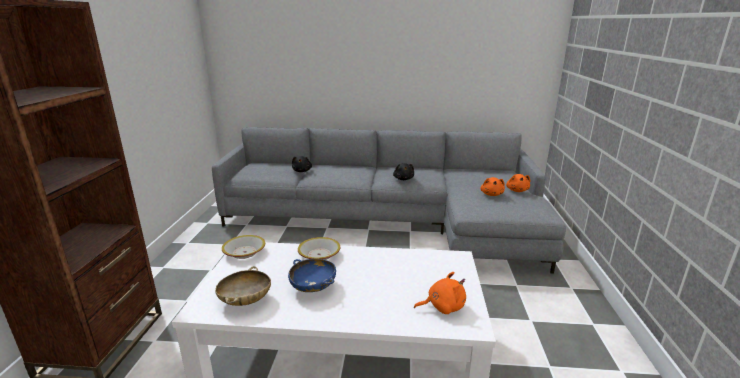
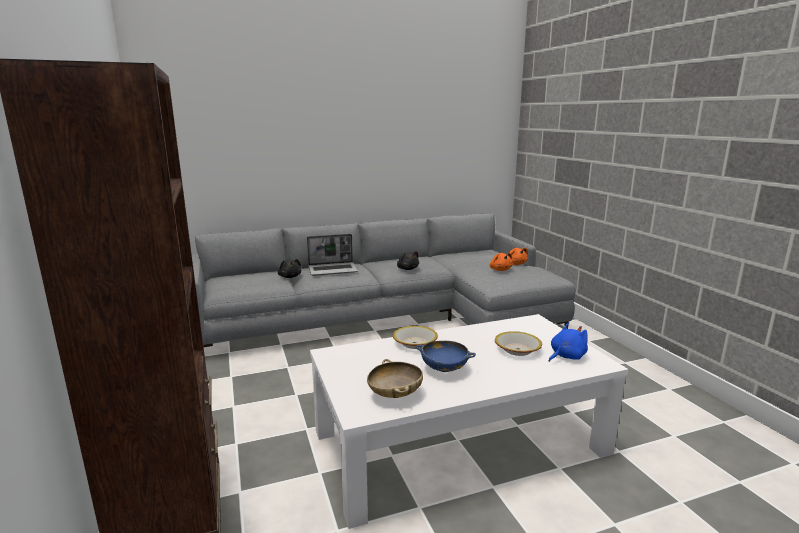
camera: 25 degrees left, 5 degrees down
(245, 252) = (336, 357): bowl -> bowl (517, 349)
(339, 170) = (333, 270): none -> laptop
(443, 306) = (566, 356): orange plush toy -> blue plush toy

